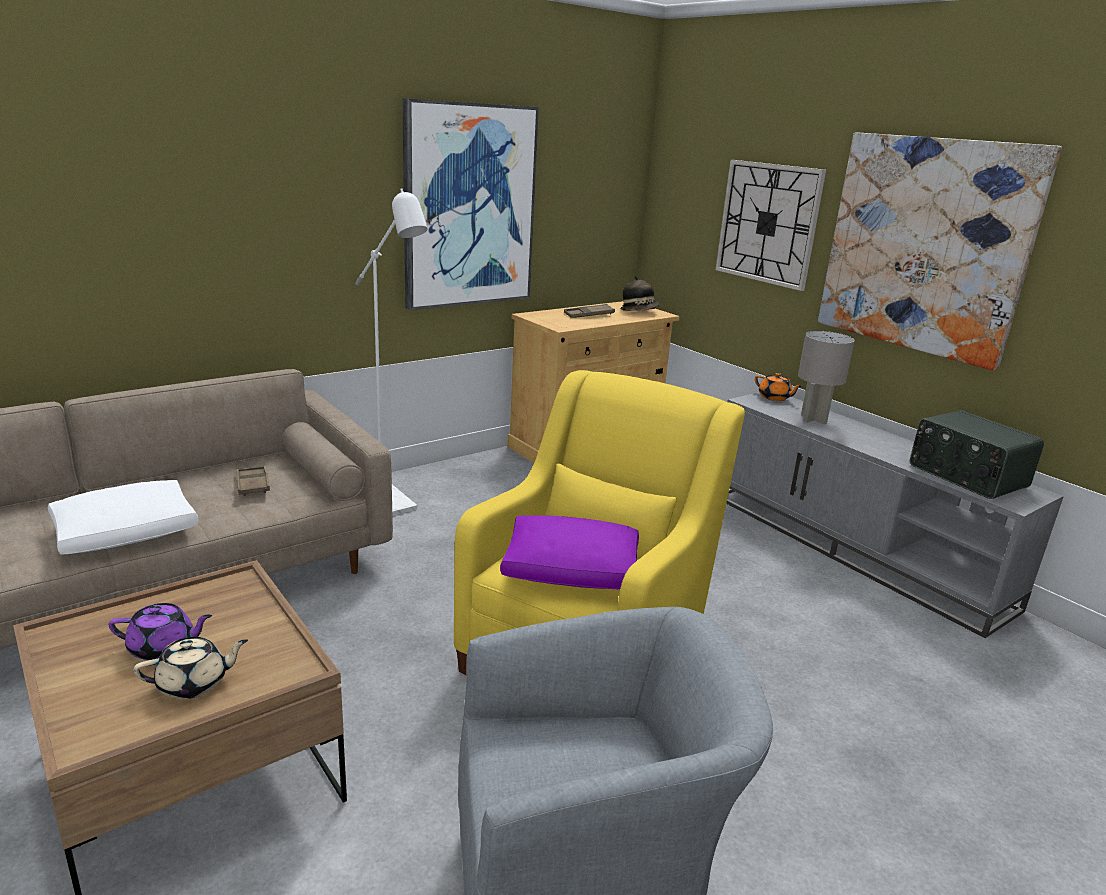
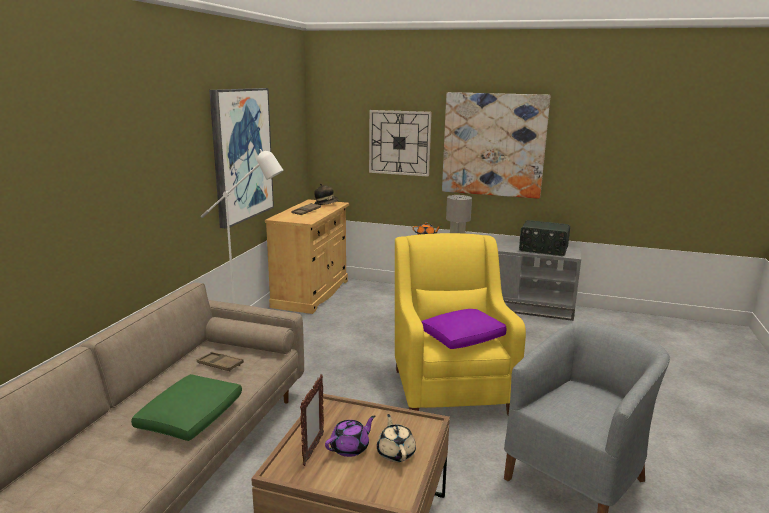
camera: 35 degrees left, 5 degrees down
(126, 627) = (313, 450): none -> picture frame
(127, 532) = (191, 417): white pillow -> green pillow
(194, 684) = (396, 452): beige teapot -> beige teapot turned 45 degrees counterclockwise

